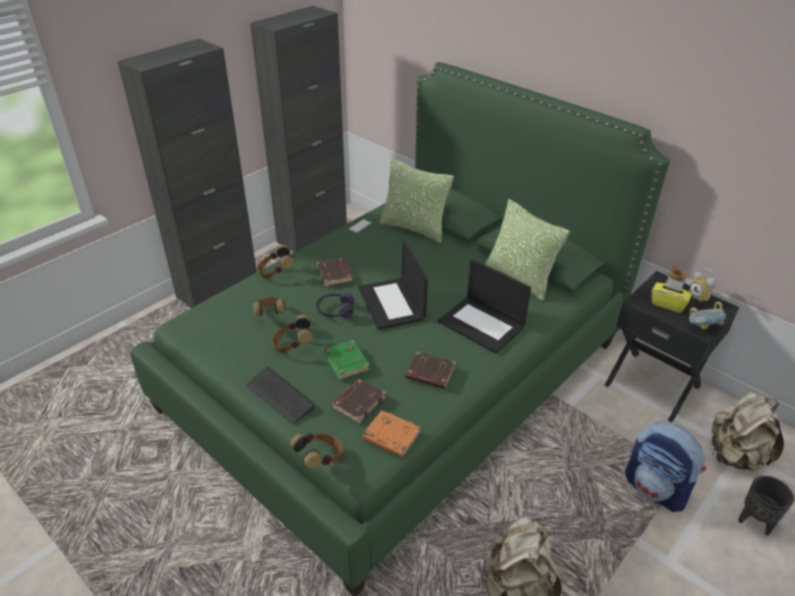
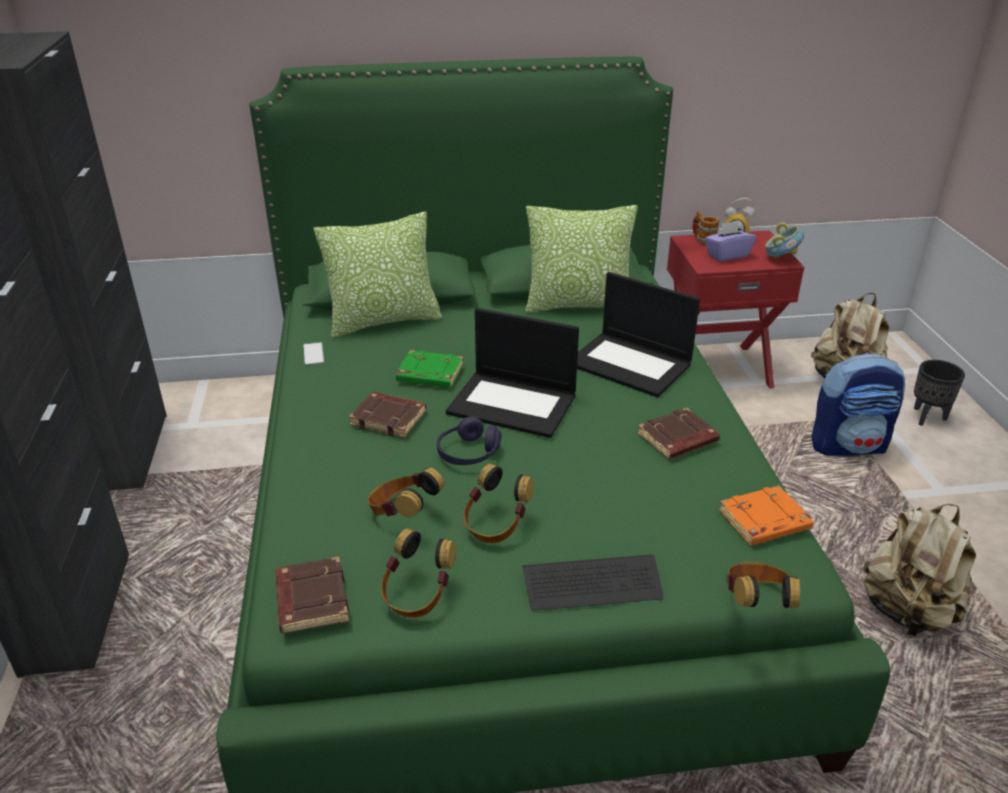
camera: 50 degrees left, 5 degrees down
(275, 273) = (306, 468): headphones -> headphones (417, 595)
(345, 362) = (584, 494): green book -> green book (429, 375)
(358, 402) = (676, 518): brown book -> brown book (310, 600)
(482, 324) = (631, 364): laptop -> laptop turned 45 degrees clockwise
(653, 384) = (716, 368): black nightstand -> red nightstand
(667, 304) = (727, 255): yellow tissue box -> purple tissue box

